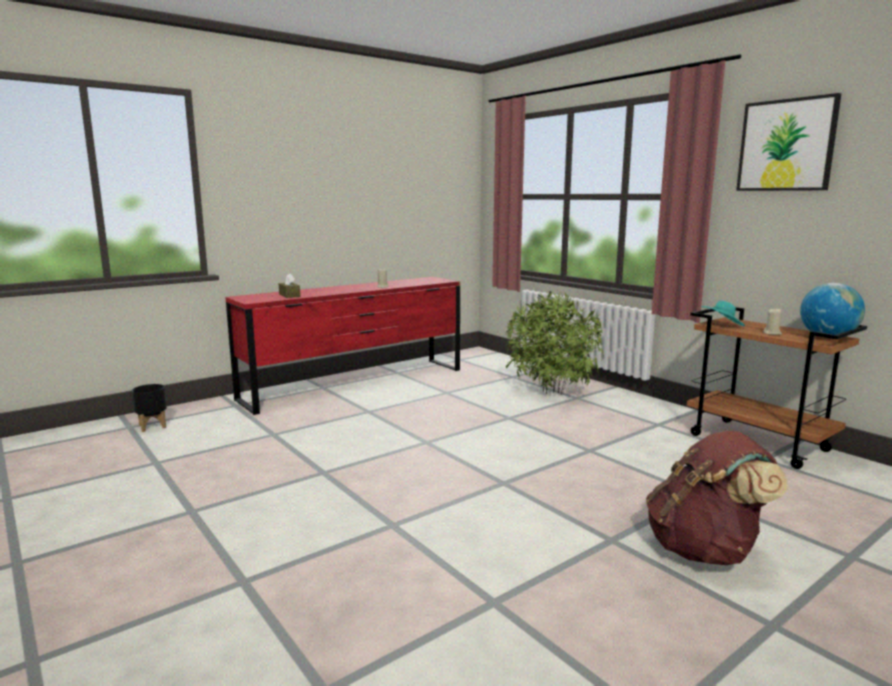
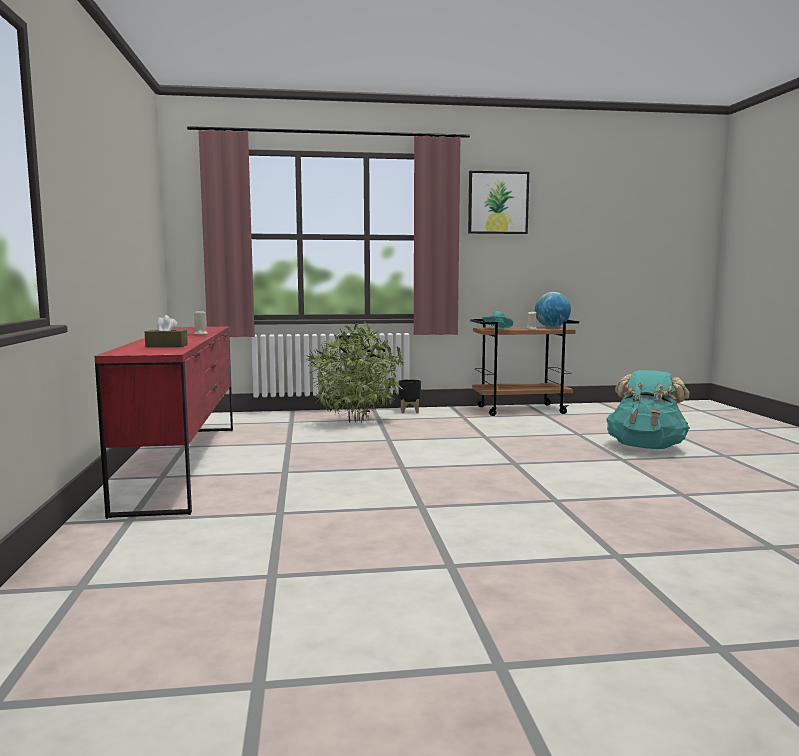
camera: 60 degrees left, 5 degrees down
(153, 426) = (113, 571): black planter -> black planter (409, 411)
(705, 550) = (646, 447): brown backpack -> turquoise backpack

